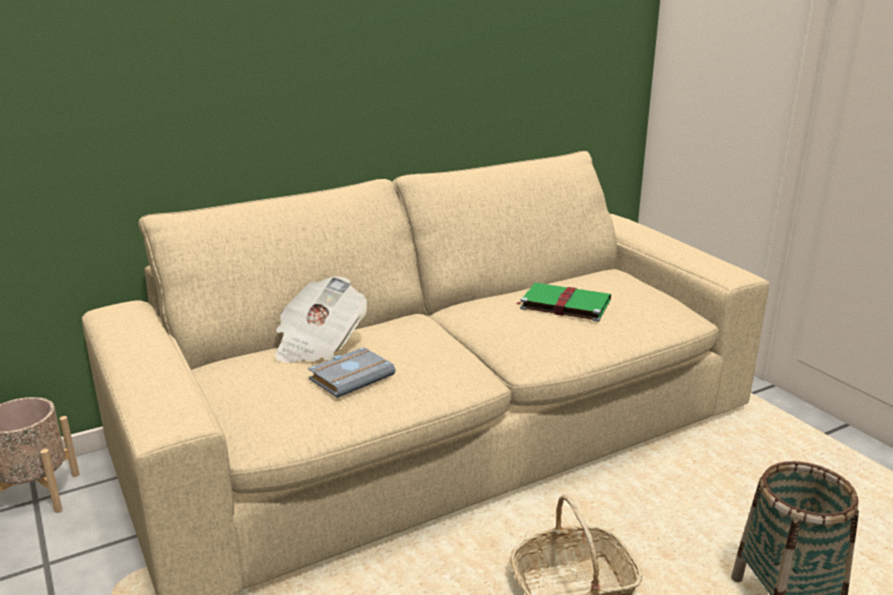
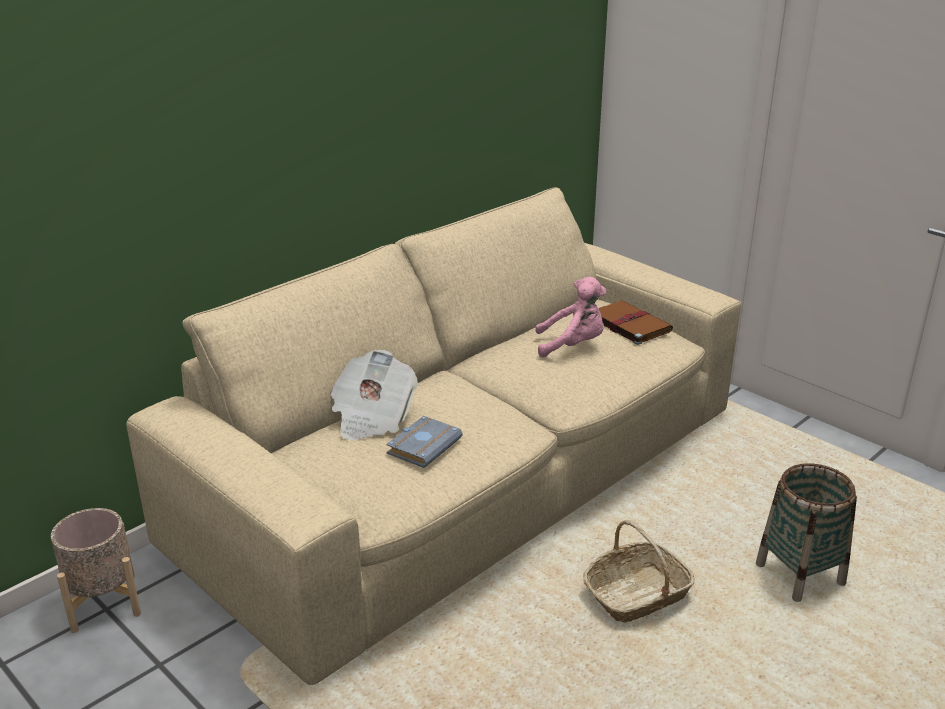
camera: 15 degrees left, 5 degrees up
(563, 304) = (572, 345): green book -> pink plush toy
(635, 292) = (628, 324): none -> brown book

